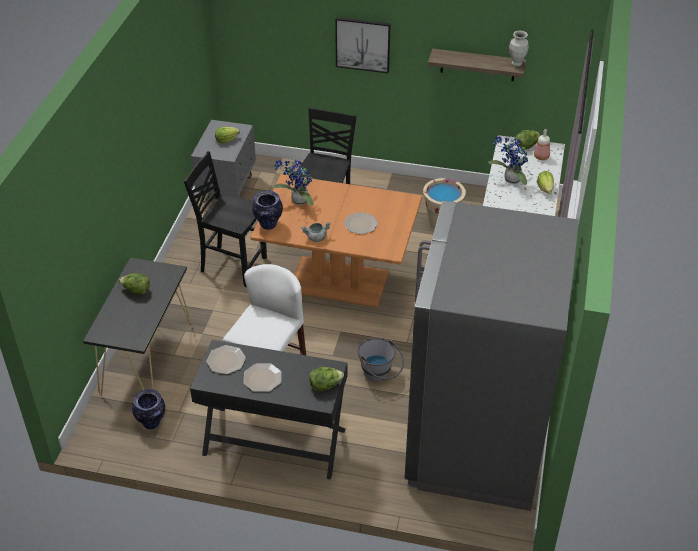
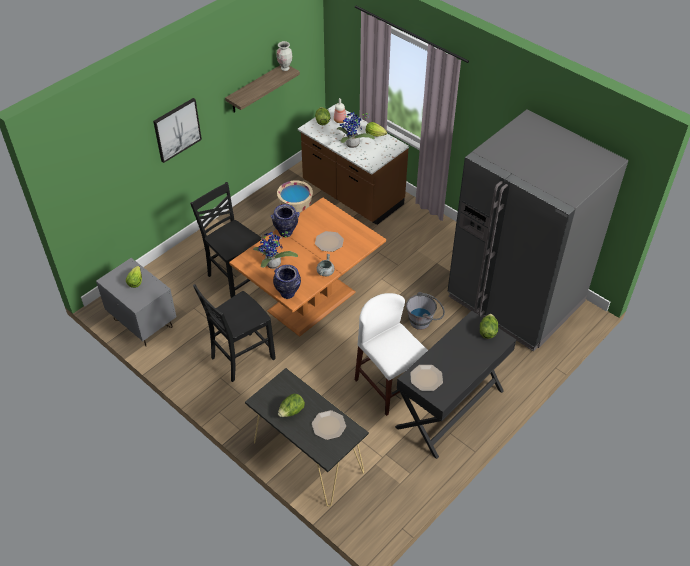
camera: 60 degrees left, 5 degrees up
(152, 423) = (383, 480): vase -> vase (286, 233)
(263, 378) = (459, 363): plate -> plate (329, 425)

